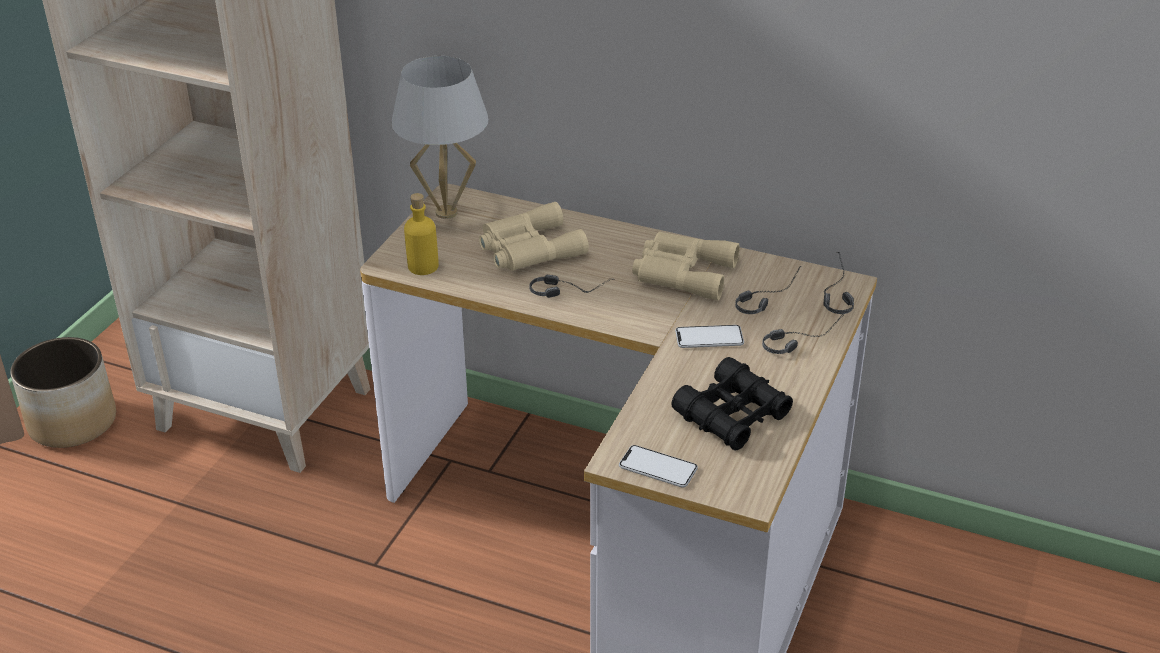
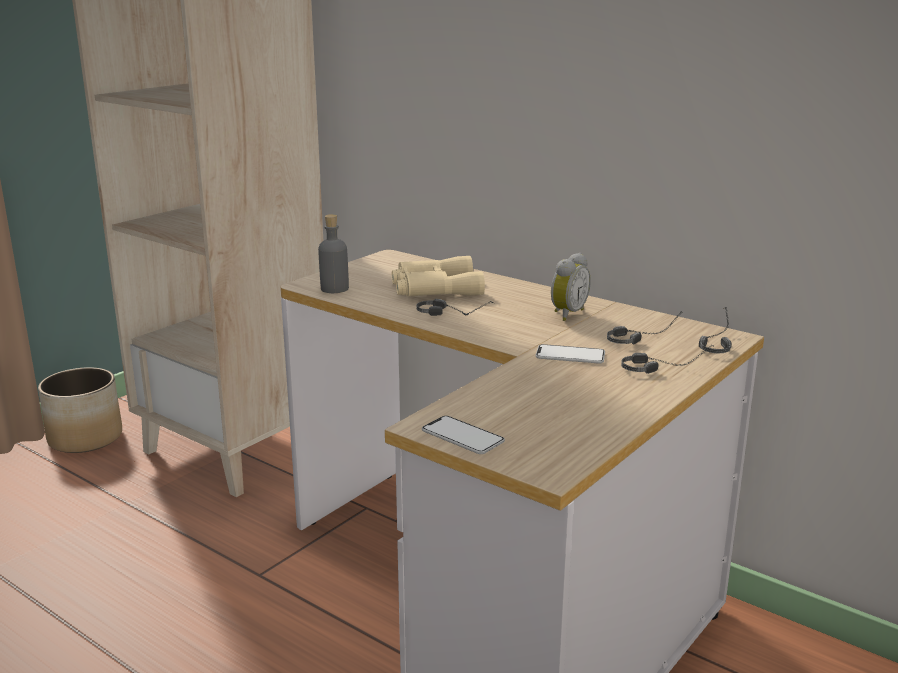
camera: 15 degrees right, 15 degrees down
(423, 266) = (334, 288): yellow bottle -> grey bottle
(446, 213) = (378, 263): white table lamp -> none
(681, 272) = (566, 314): beige binoculars -> alarm clock
(732, 415) = (564, 409): black binoculars -> none

